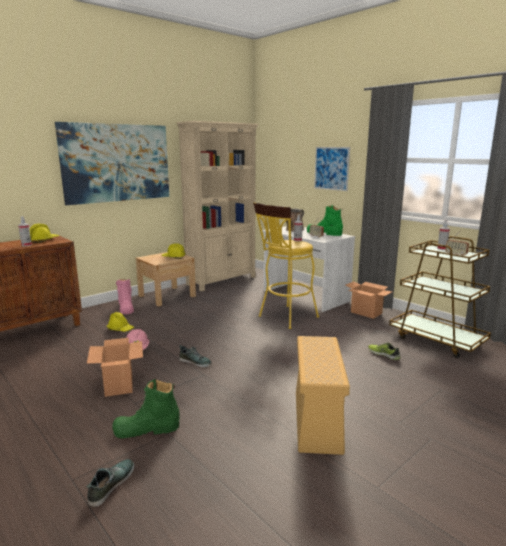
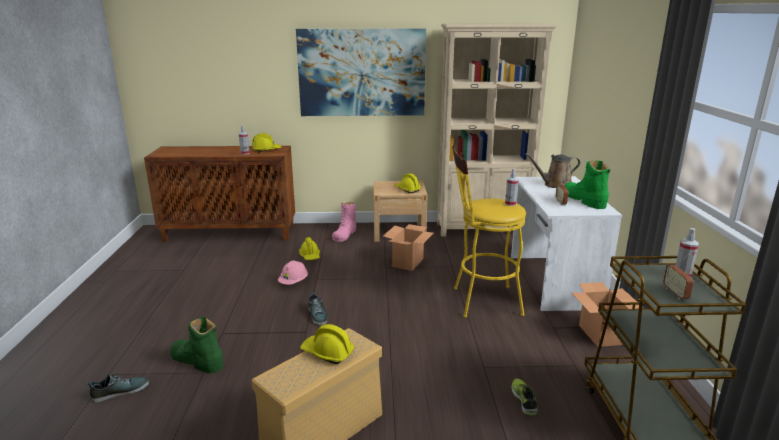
camera: 40 degrees right, 5 degrees up
(118, 385) = (235, 311): cardboard box -> cardboard box (408, 262)
(315, 351) = (327, 353): none -> yellow hard hat
(331, 168) = (629, 102): picture -> none

